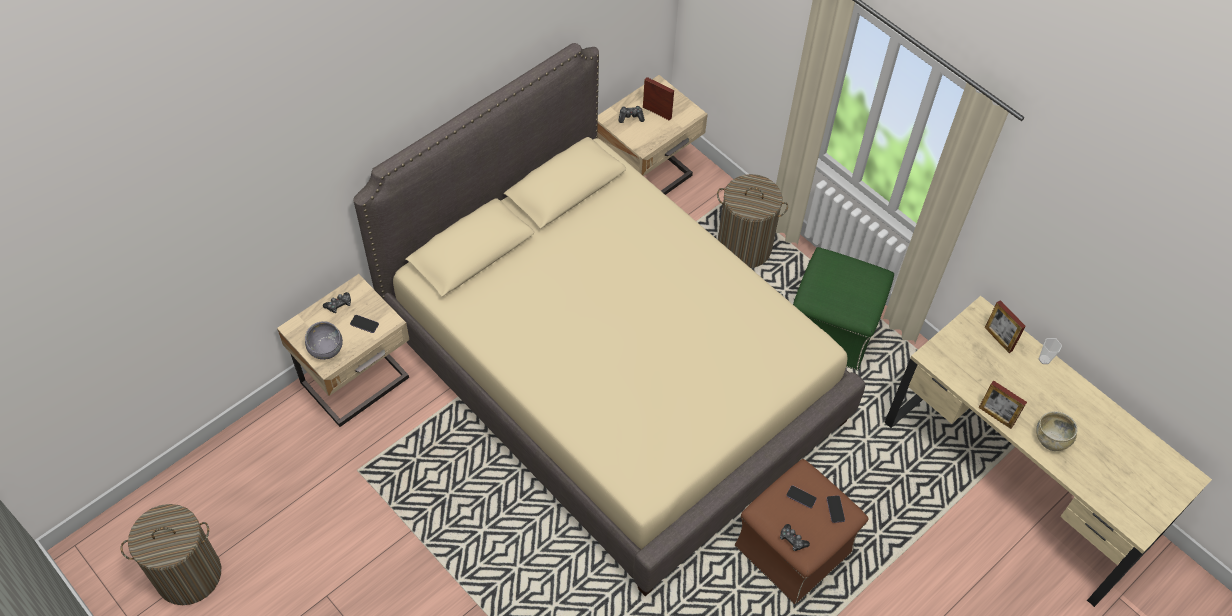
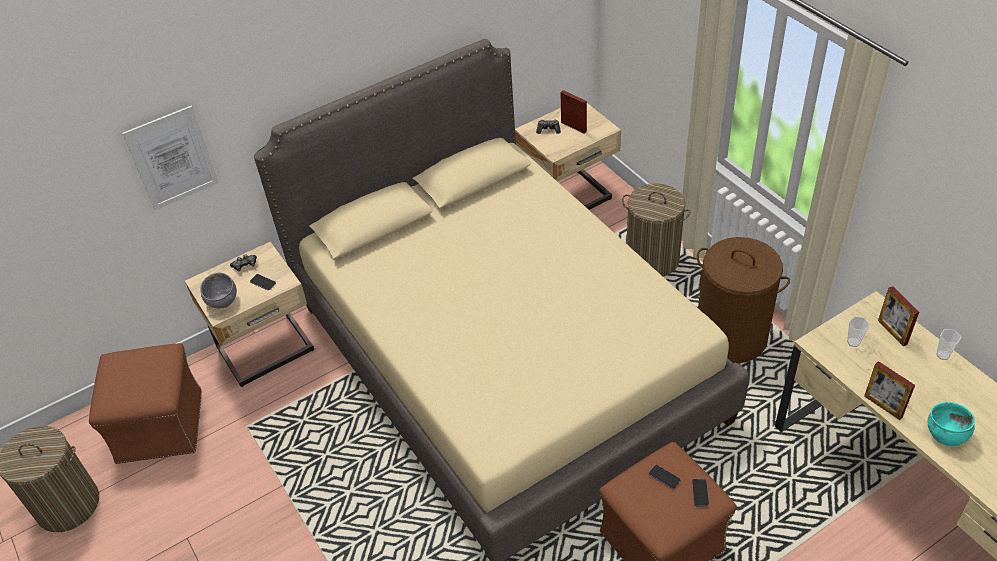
camera: 15 degrees right, 10 degrees down
(263, 478) = (160, 425): none -> brown ottoman
(274, 216) = (172, 158): none -> picture
(792, 540) = (648, 519): game controller -> none
(833, 329) = (731, 336): green ottoman -> brown laundry basket
(964, 352) = (853, 342): none -> cup
(1051, 439) = (946, 434): beige bowl -> turquoise bowl

